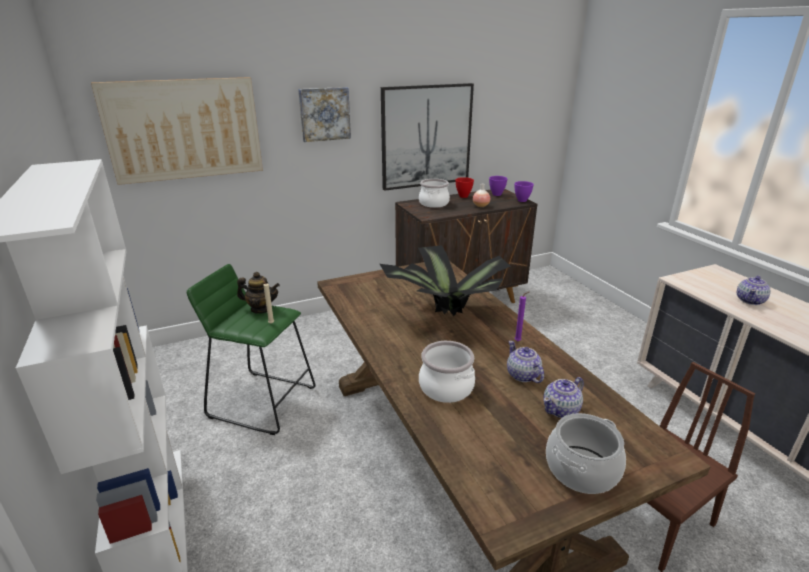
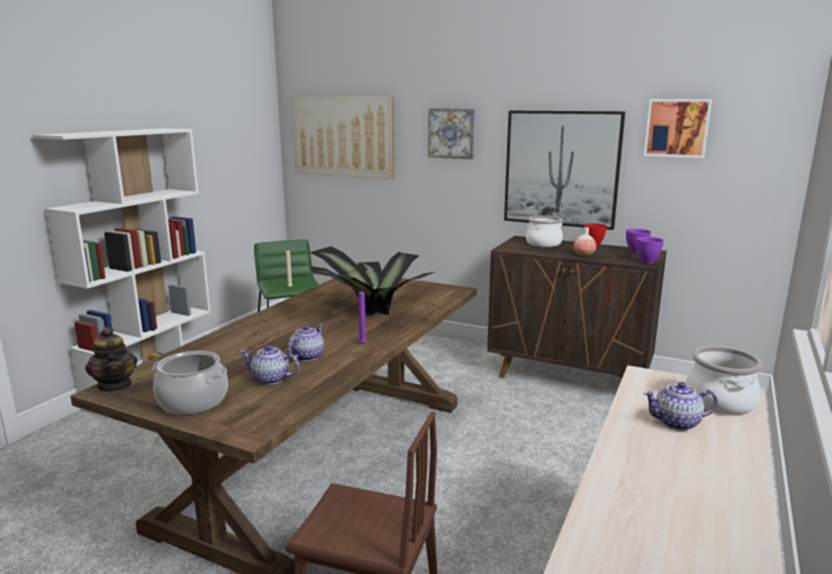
camera: 50 degrees right, 10 degrees down
(261, 309) = (303, 279): teapot -> teapot (115, 385)
(446, 387) = (253, 338): cooking pot -> cooking pot (720, 401)
(504, 94) = (677, 128): none -> picture

